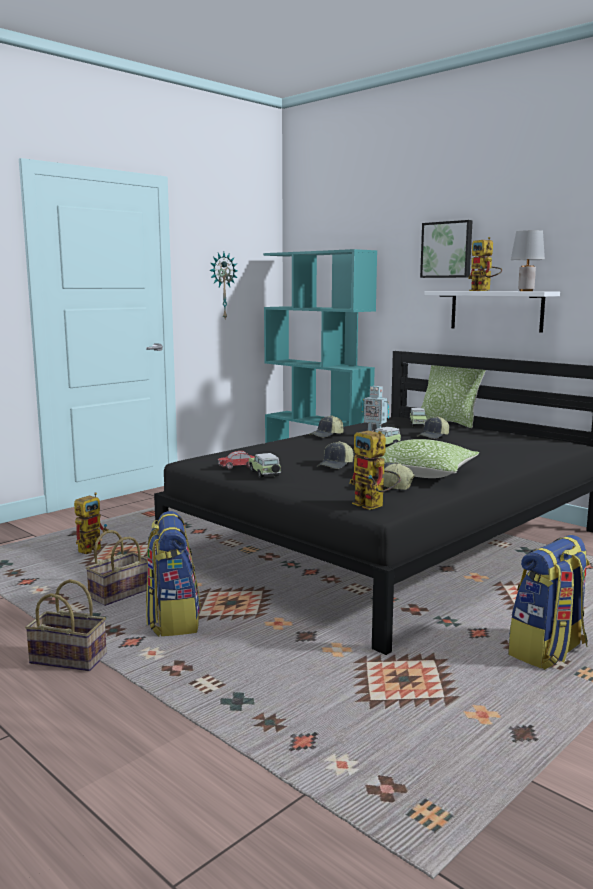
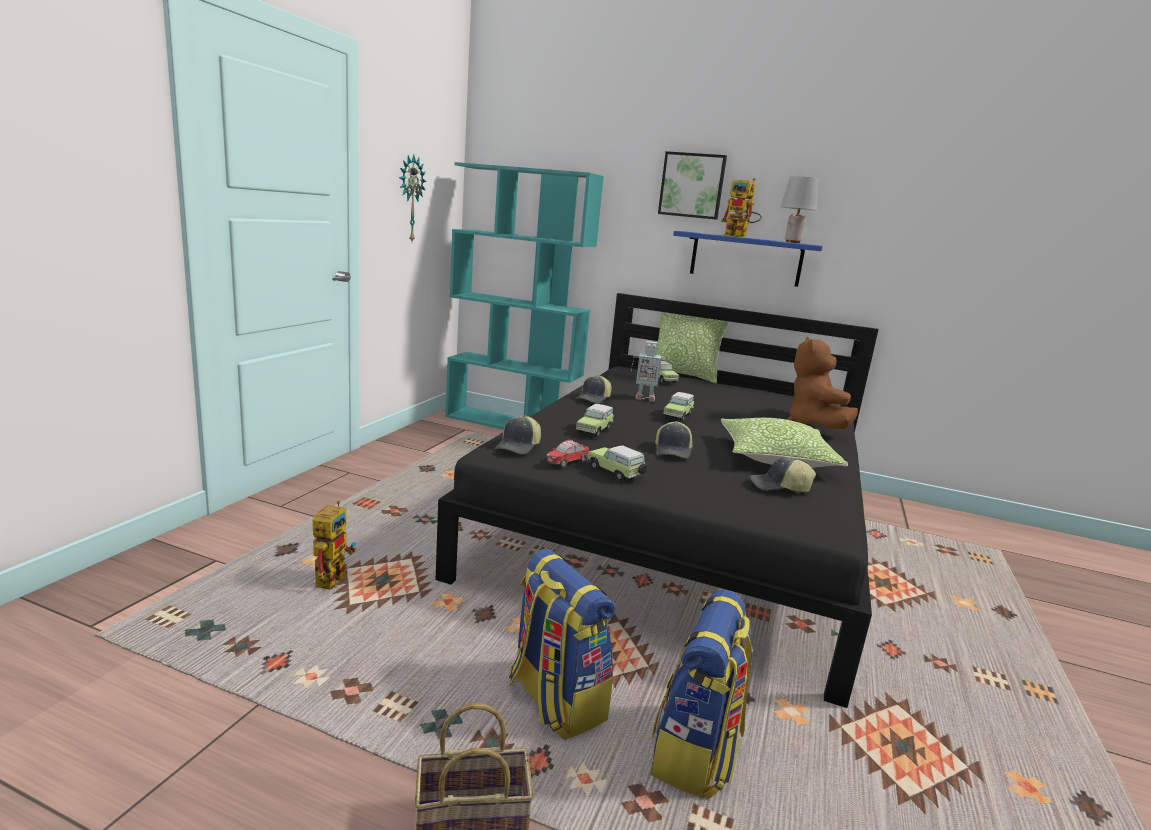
camera: 25 degrees left, 5 degrees up
(120, 593) = (440, 660): basket -> none
(291, 452) = (594, 430): none -> toy car
(374, 506) = (815, 524): toy robot -> none
(433, 437) = (702, 398): cap -> cap (519, 447)
(496, 310) = (746, 259): white shelf -> blue shelf
(511, 456) = (814, 425): none -> brown plush toy
(548, 652) = (971, 664): backpack -> backpack (695, 753)

